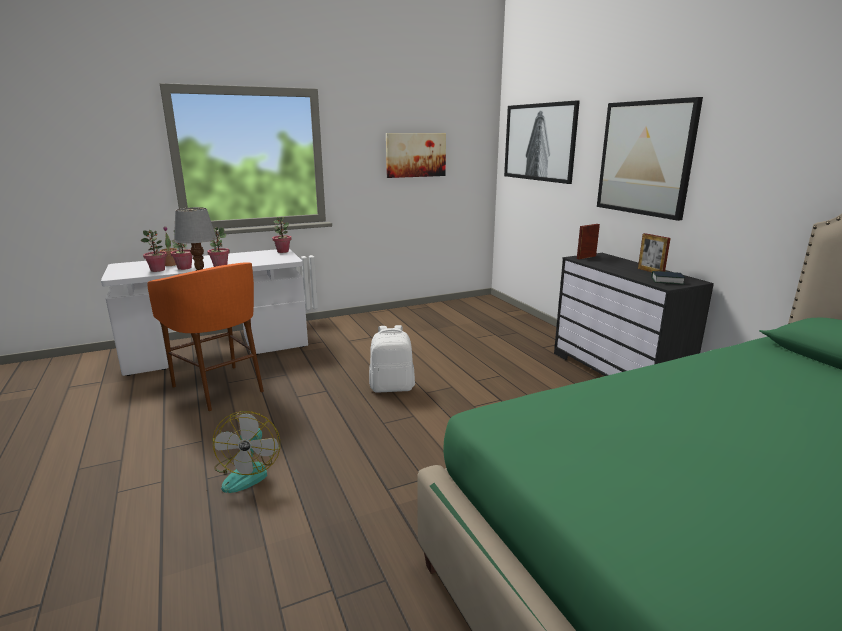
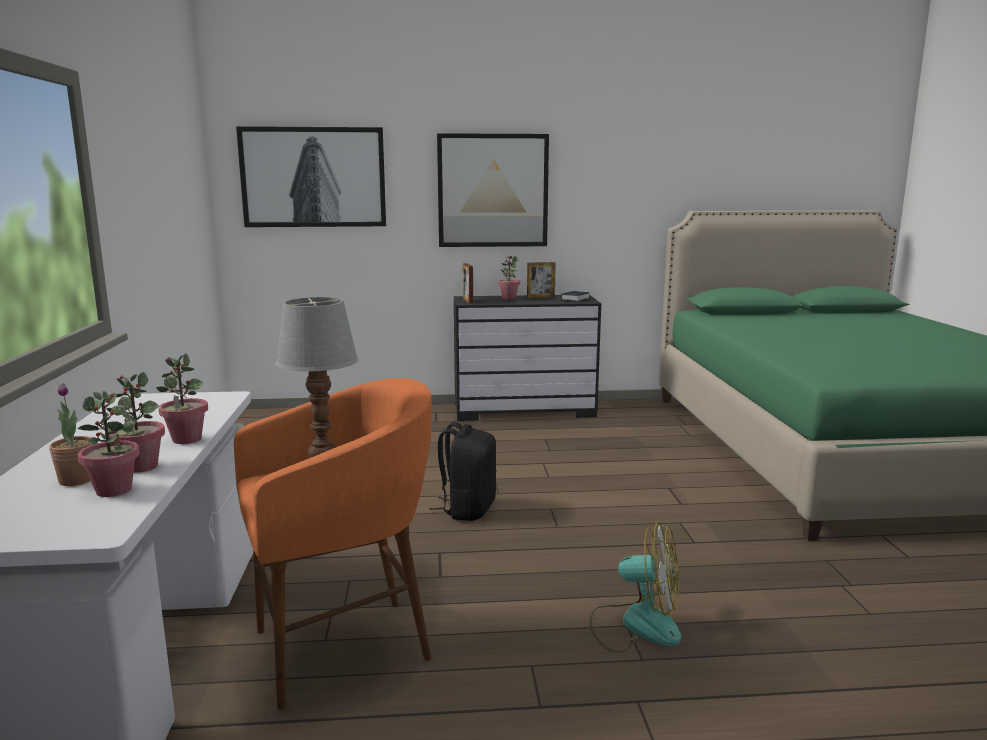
camera: 70 degrees left, 5 degrees down
(283, 251) = (143, 398): potted plant -> potted plant (508, 298)
(392, 387) = (467, 509): white backpack -> black backpack
(415, 155) = (164, 199): picture -> none

